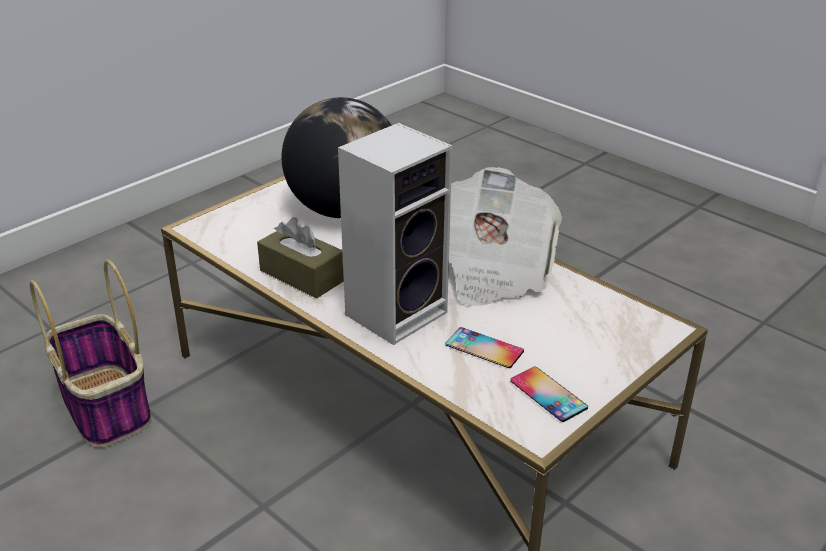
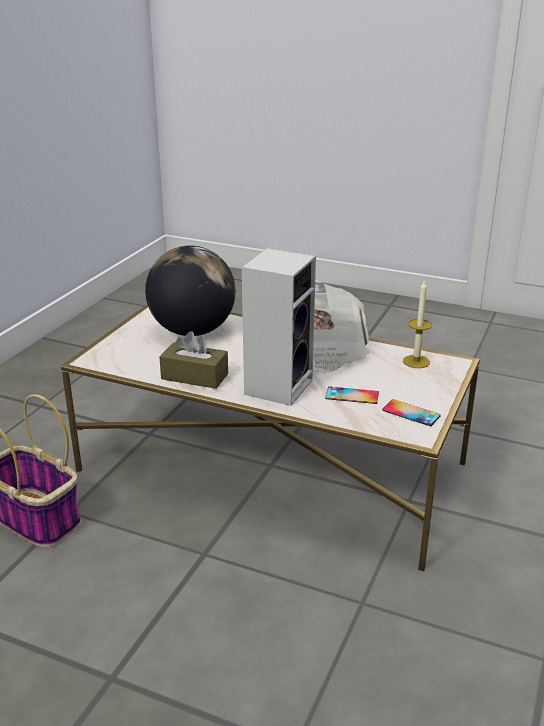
camera: 20 degrees left, 5 degrees down
(609, 314) = (416, 361): none -> candle

